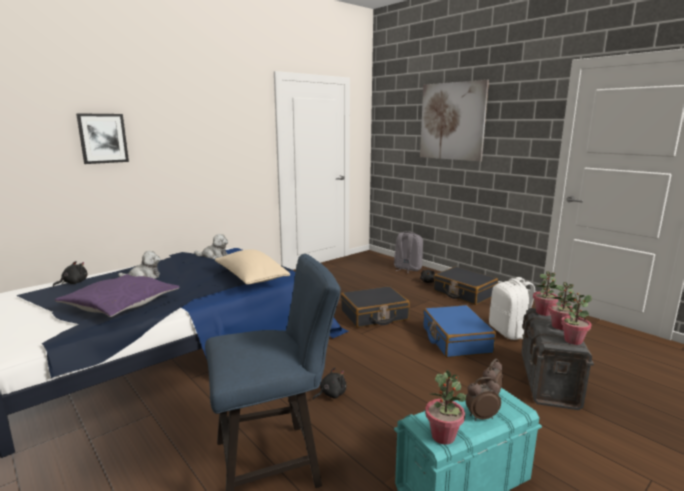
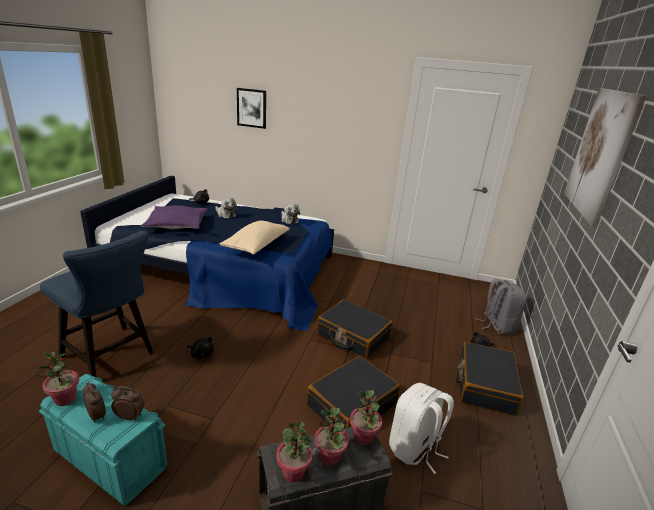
camera: 55 degrees right, 10 degrees up
(455, 340) = (351, 404): blue suitcase -> black suitcase

